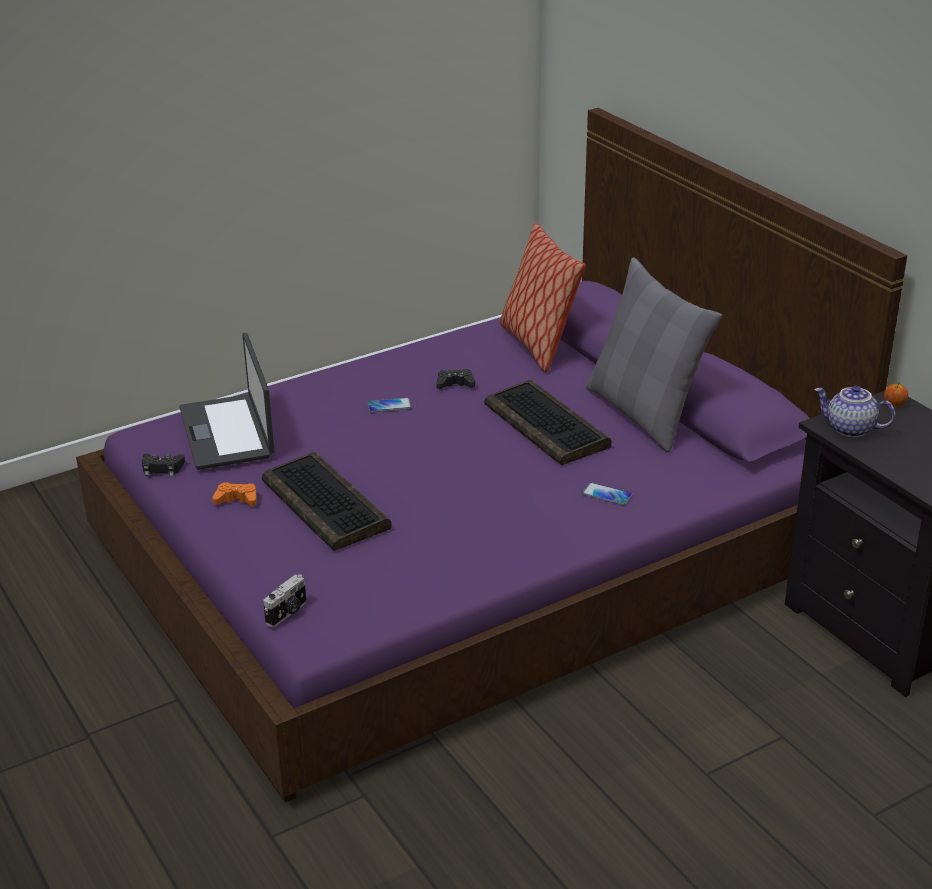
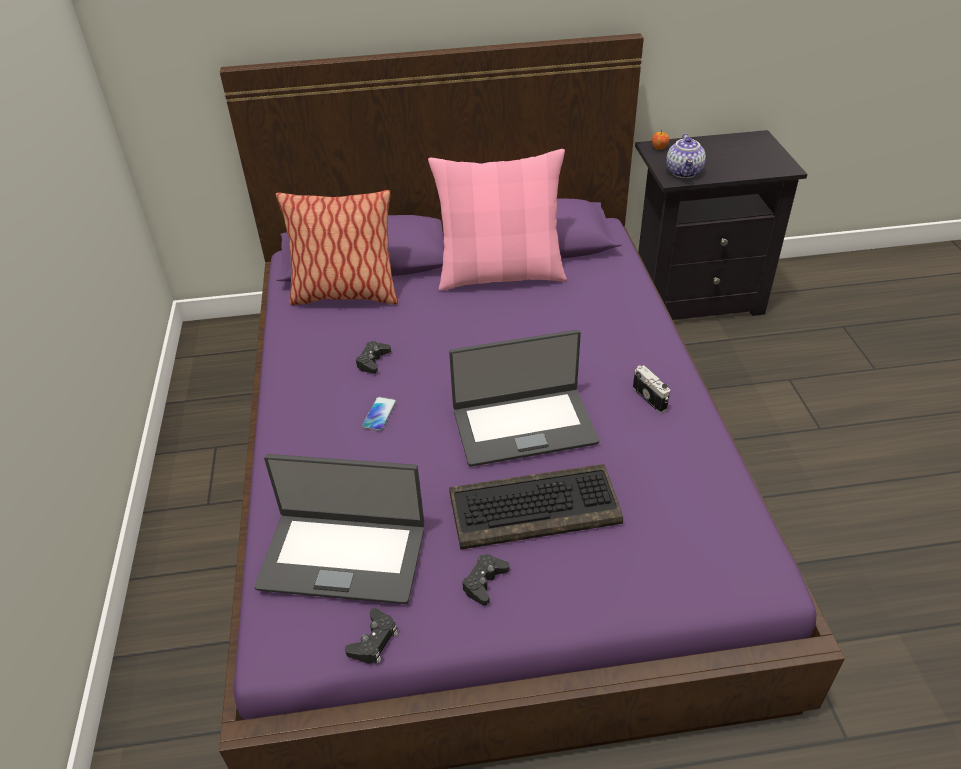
camera: 65 degrees left, 10 degrees up
(237, 500) = (484, 582): orange game controller -> black game controller
(287, 613) = (717, 589): camera -> camera (650, 398)
(423, 476) = (523, 425): none -> laptop
(548, 426) = (485, 328): keyboard -> none
(607, 495) = (610, 328): phone -> none
(644, 413) = (500, 275): grey pillow -> pink pillow
(849, 429) = (684, 172): teapot -> teapot turned 45 degrees counterclockwise

